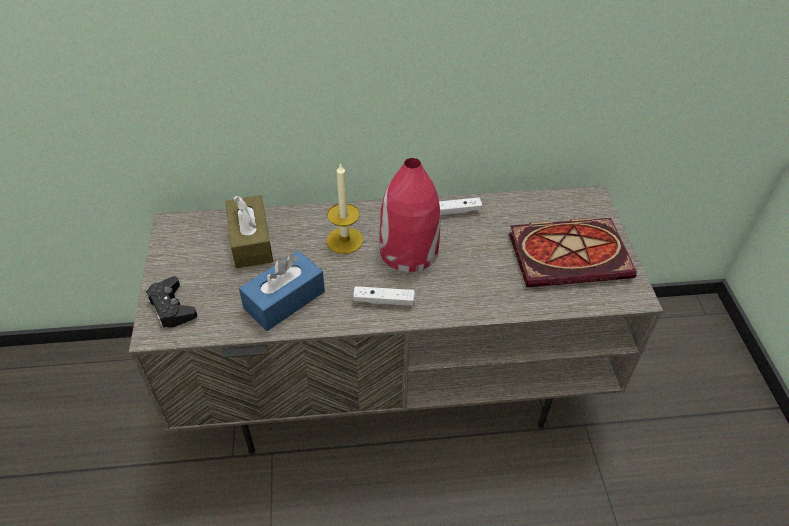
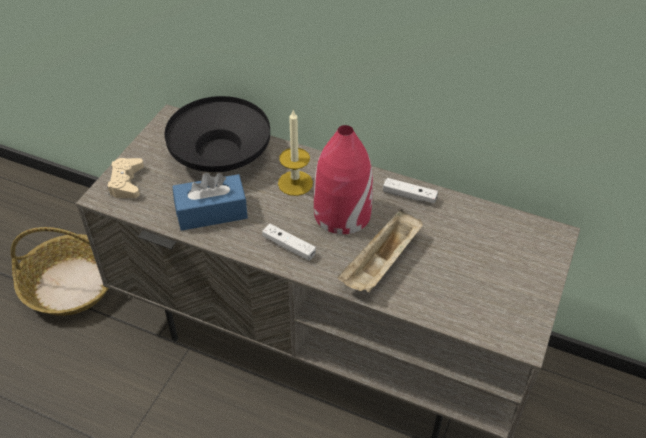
camera: 30 degrees right, 0 degrees up
(103, 450) = (71, 284): none -> basket
(171, 307) = (126, 183): black game controller -> beige game controller
(251, 241) = (220, 154): brown tissue box -> black bowl
(476, 282) = (381, 264): none -> beige tray
(571, 254) = (490, 277): book -> none

